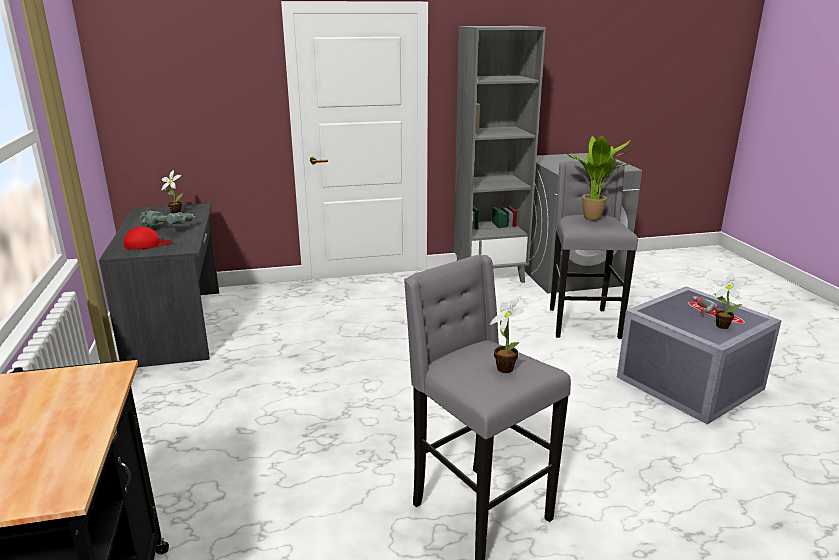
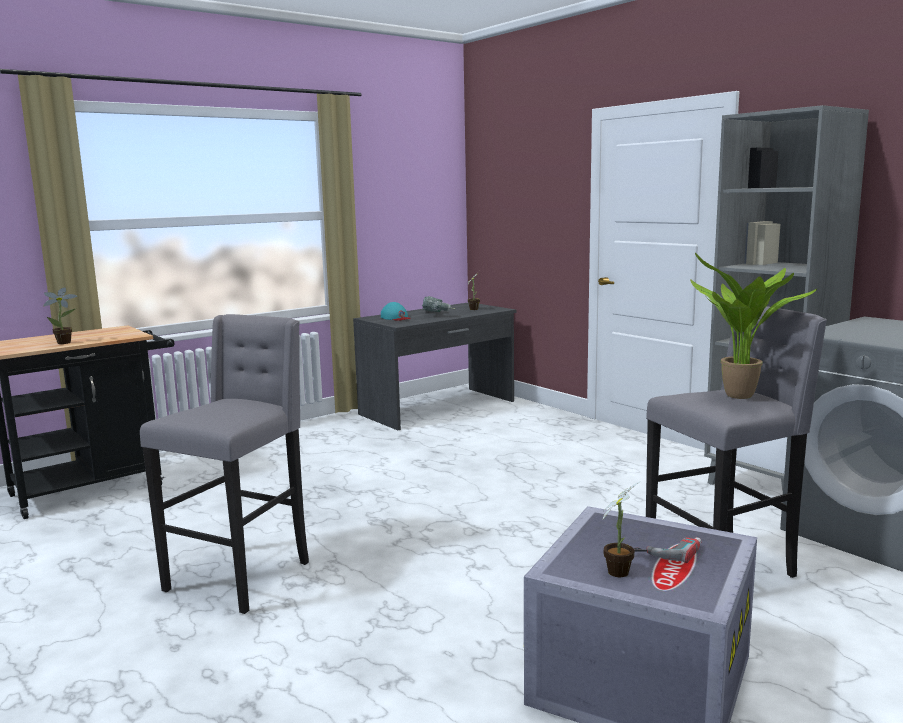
camera: 65 degrees right, 10 degrees down
(147, 244) = (396, 318): red cap -> turquoise cap
(505, 367) = (219, 413): potted plant -> potted plant (66, 342)

